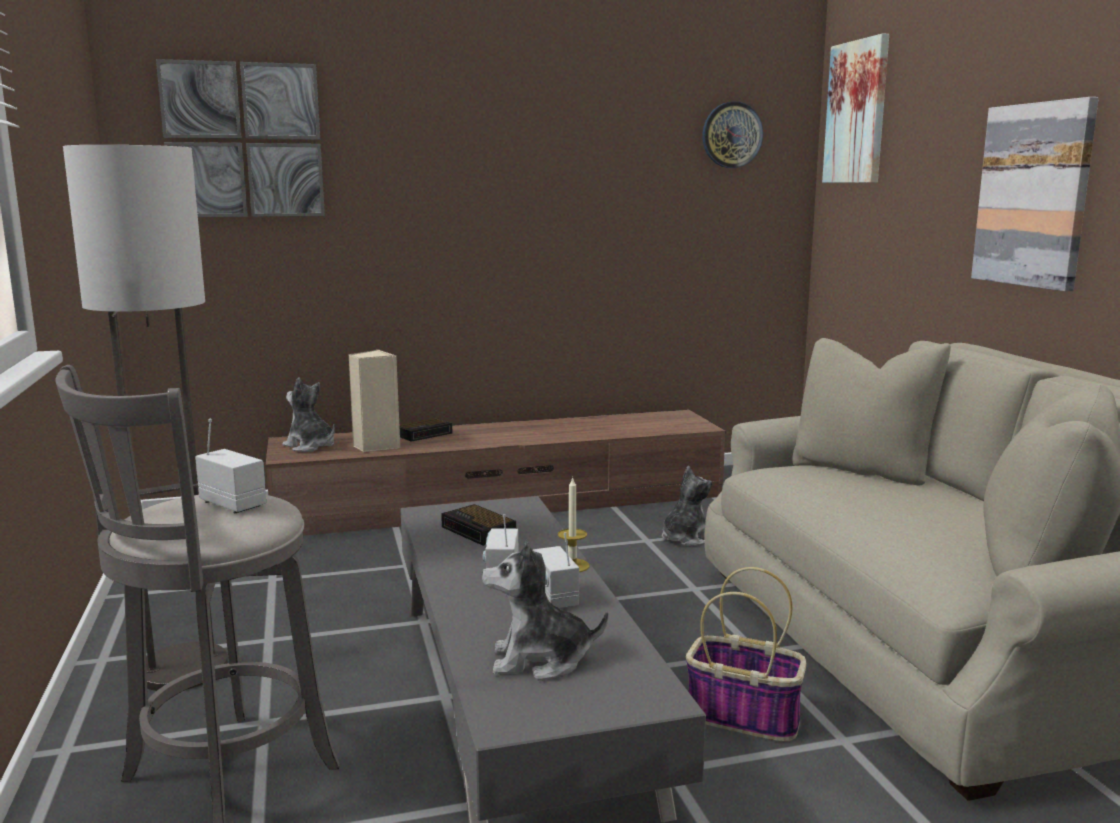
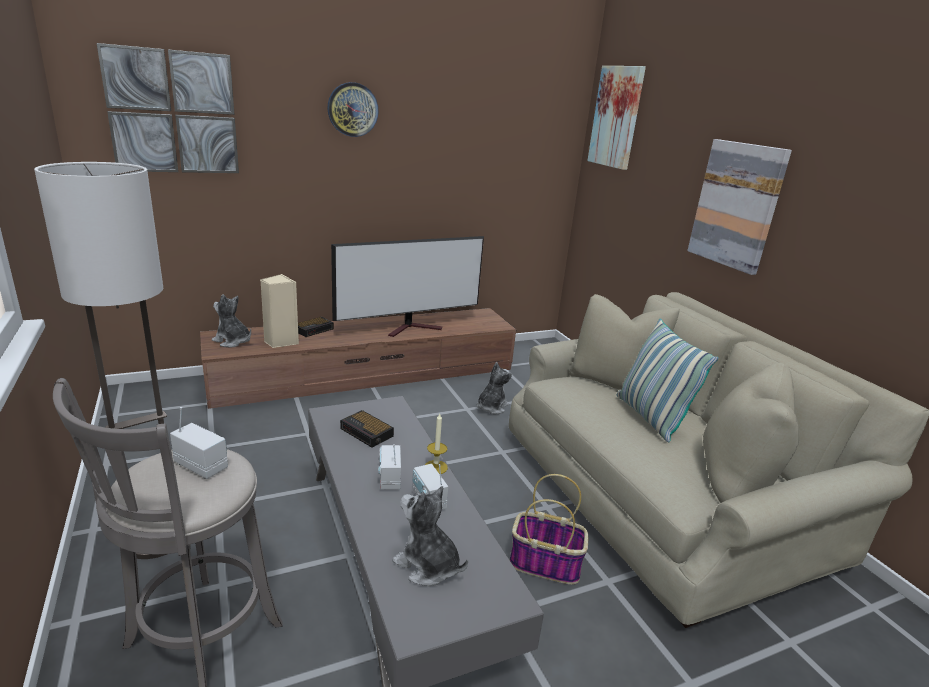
camera: 10 degrees left, 10 degrees up
(540, 660) = (427, 565): plush toy -> plush toy turned 45 degrees clockwise
(568, 431) = (413, 328): none -> television
(731, 135) = (530, 123): wall clock -> wall clock (352, 109)
(911, 502) = (650, 417): none -> pillow

